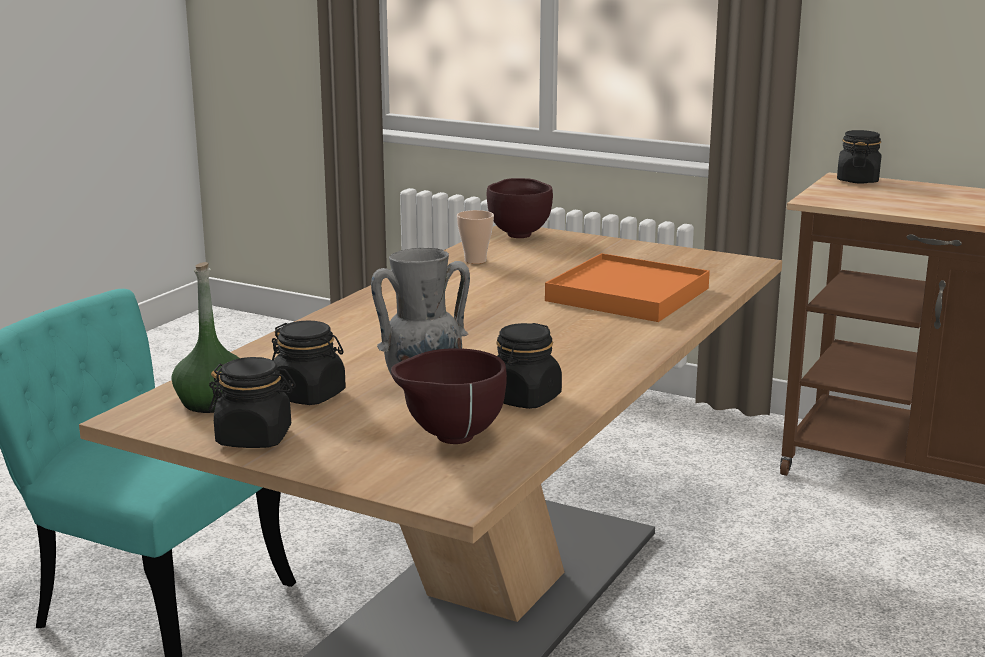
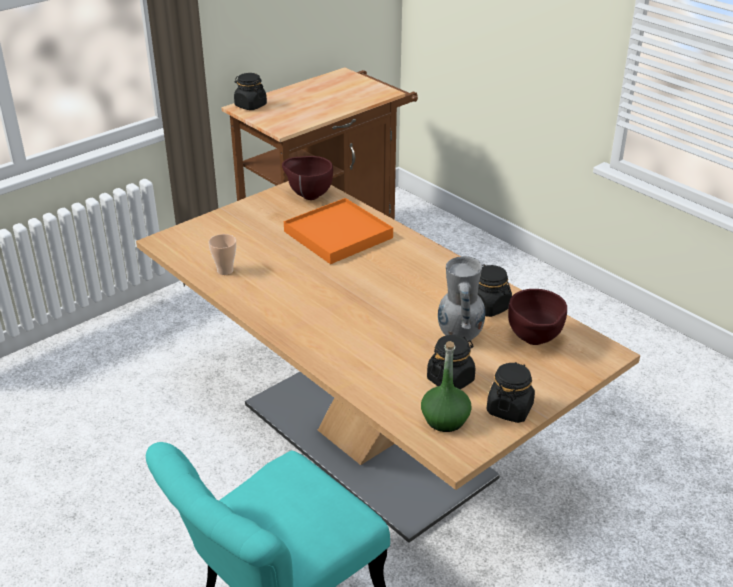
camera: 70 degrees left, 15 degrees up
(519, 234) = (176, 241): brown bowl -> brown bowl (308, 196)

